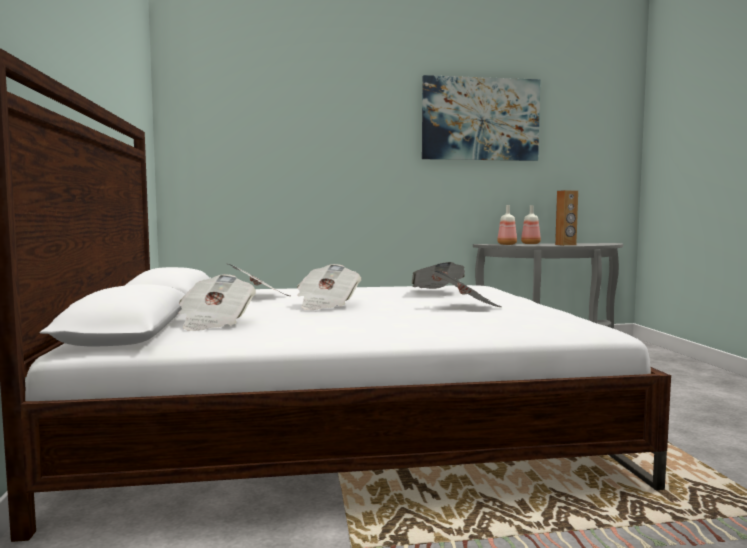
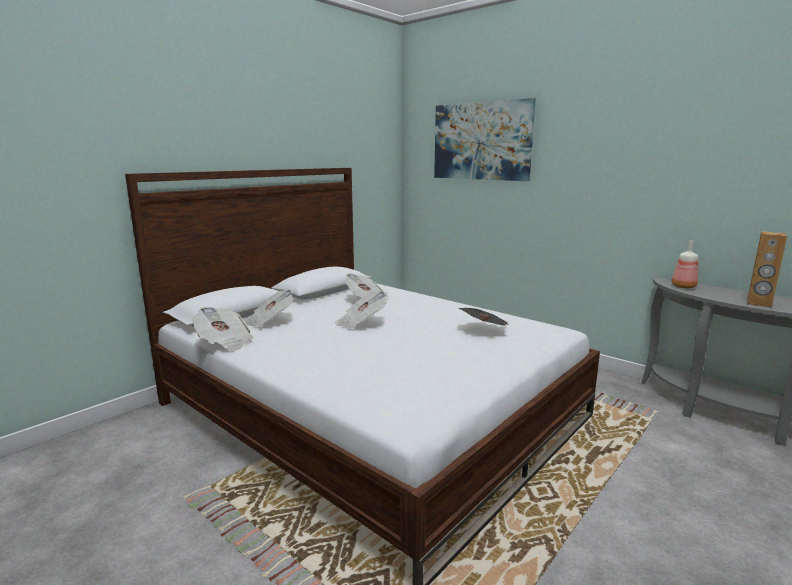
camera: 50 degrees right, 10 degrees up
(466, 307) = (429, 357): newspaper -> newspaper (224, 342)
(480, 119) = (685, 132): picture -> picture (481, 141)
(530, 244) = (725, 290): bottle -> none

